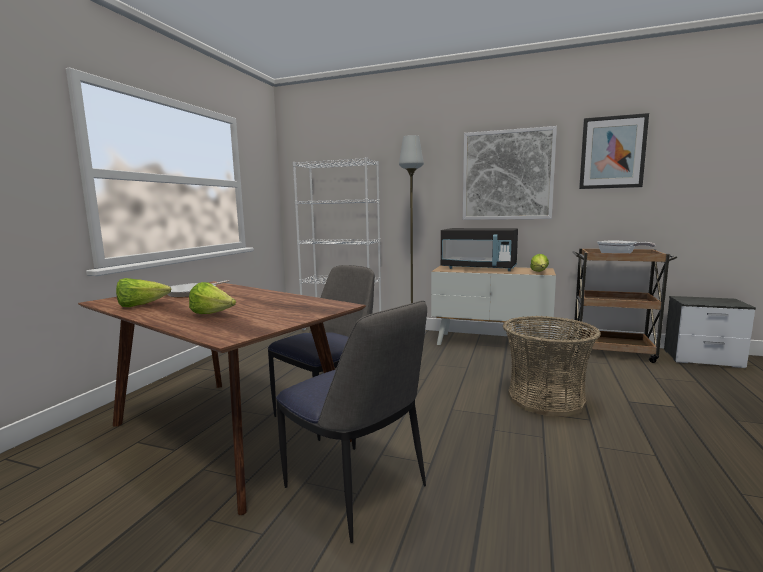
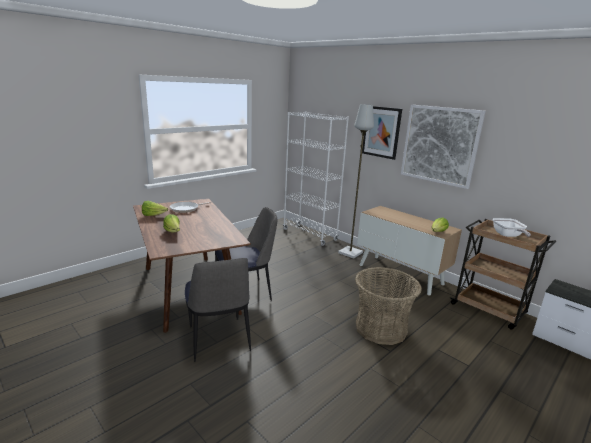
camera: 25 degrees right, 10 degrees up
(479, 268) = (400, 217): black microwave -> none
(612, 152) = (530, 142): picture -> picture (381, 132)

